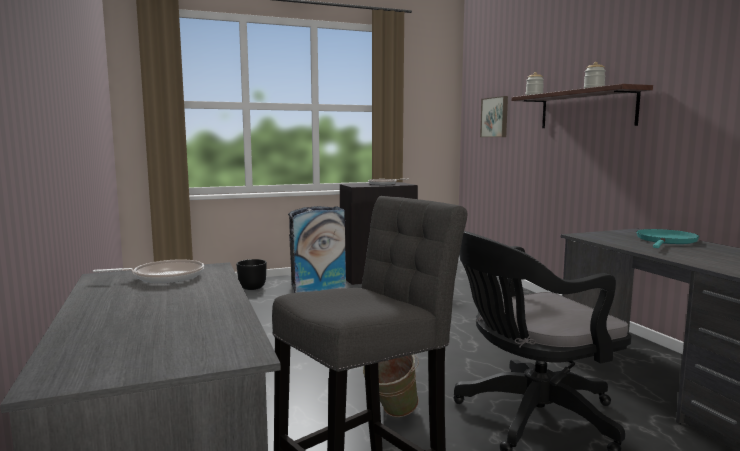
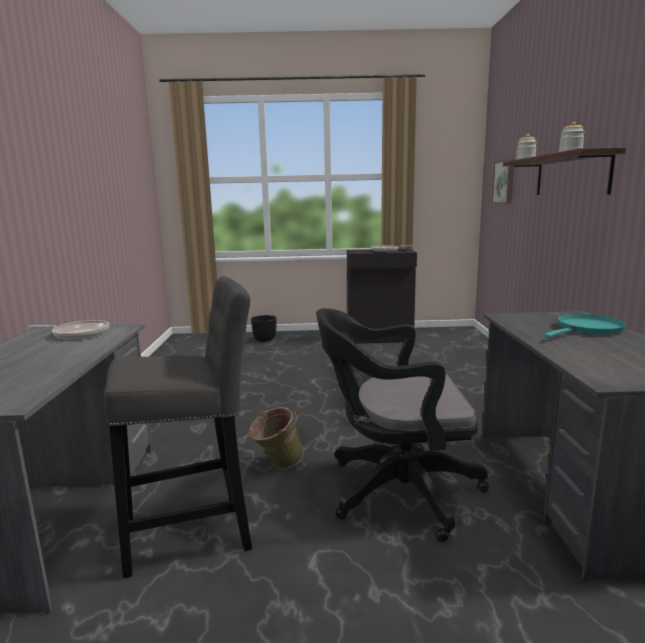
camera: 20 degrees right, 5 degrees up
(317, 288) = (317, 344): trash can -> none

